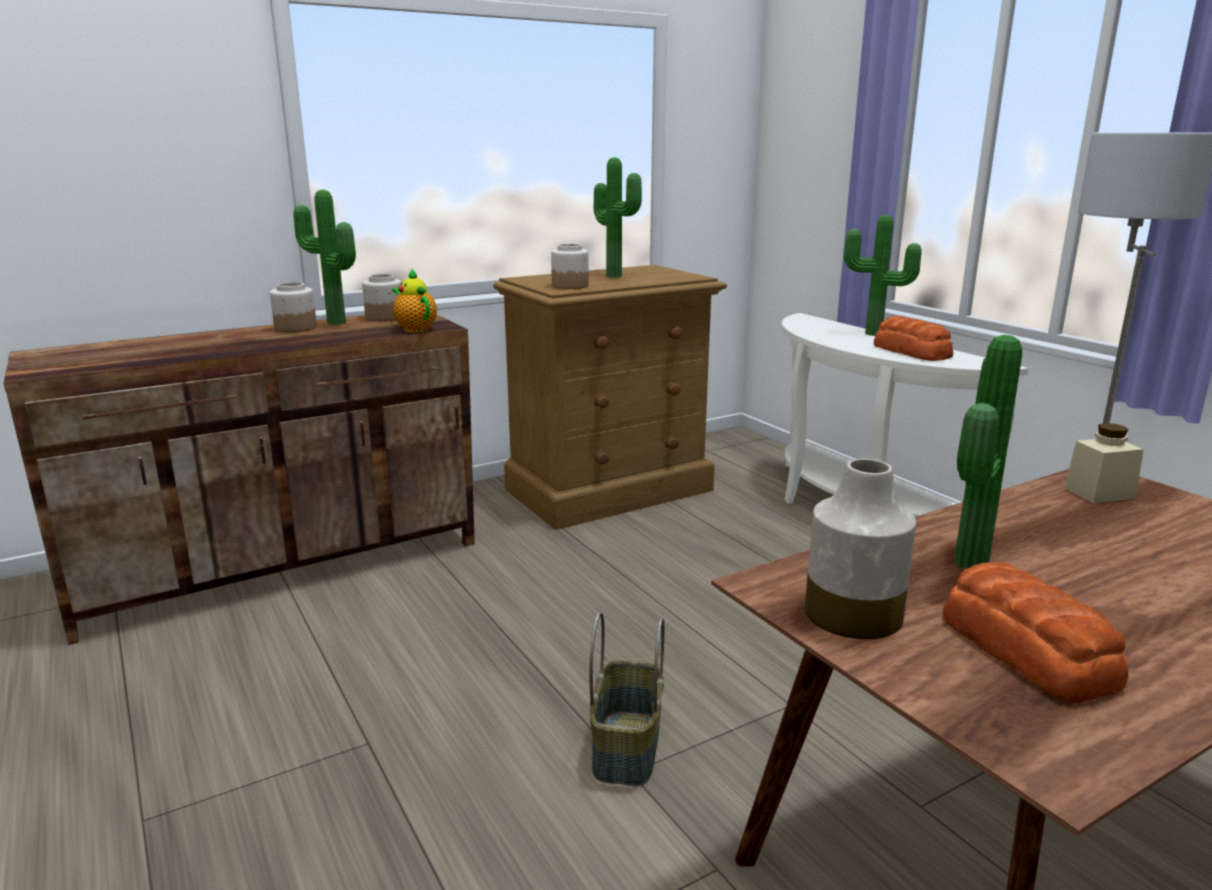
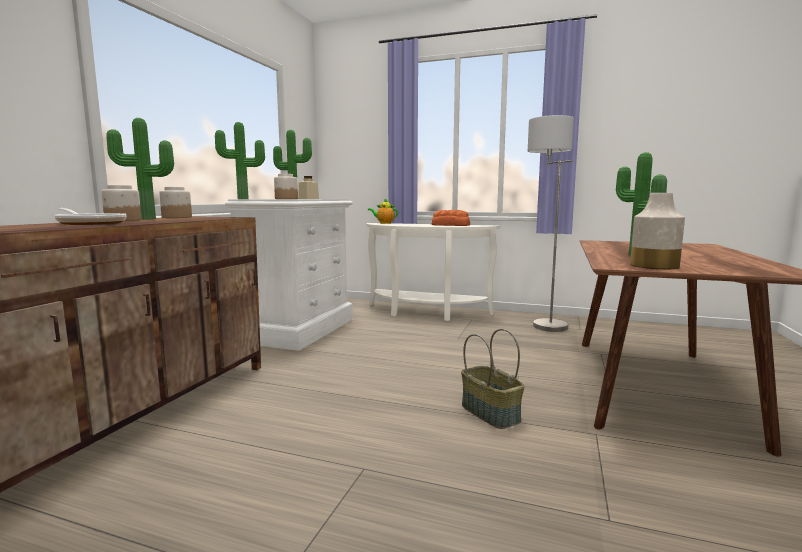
camera: 40 degrees left, 10 degrees down
(231, 341) = (90, 223): none -> frying pan
(415, 329) = (220, 218): teapot -> teapot (384, 223)
(609, 490) = (299, 329): brown dresser -> white dresser
(873, 334) = (420, 224): potted plant -> potted plant (243, 199)
(1026, 649) = (710, 263): bread -> none
(1099, 493) = (606, 243): beige jar -> beige jar (308, 198)

